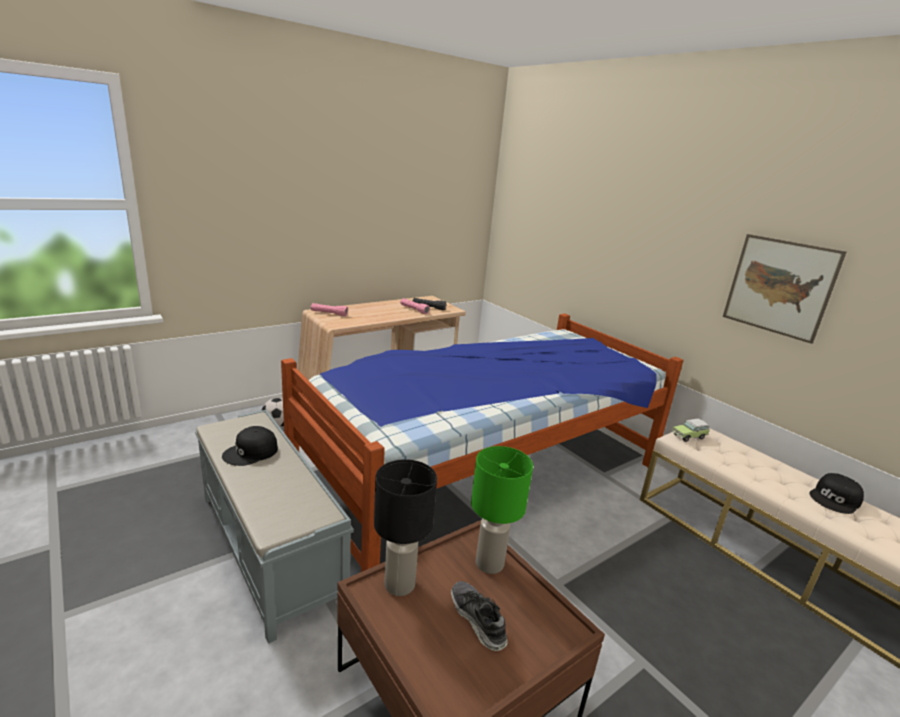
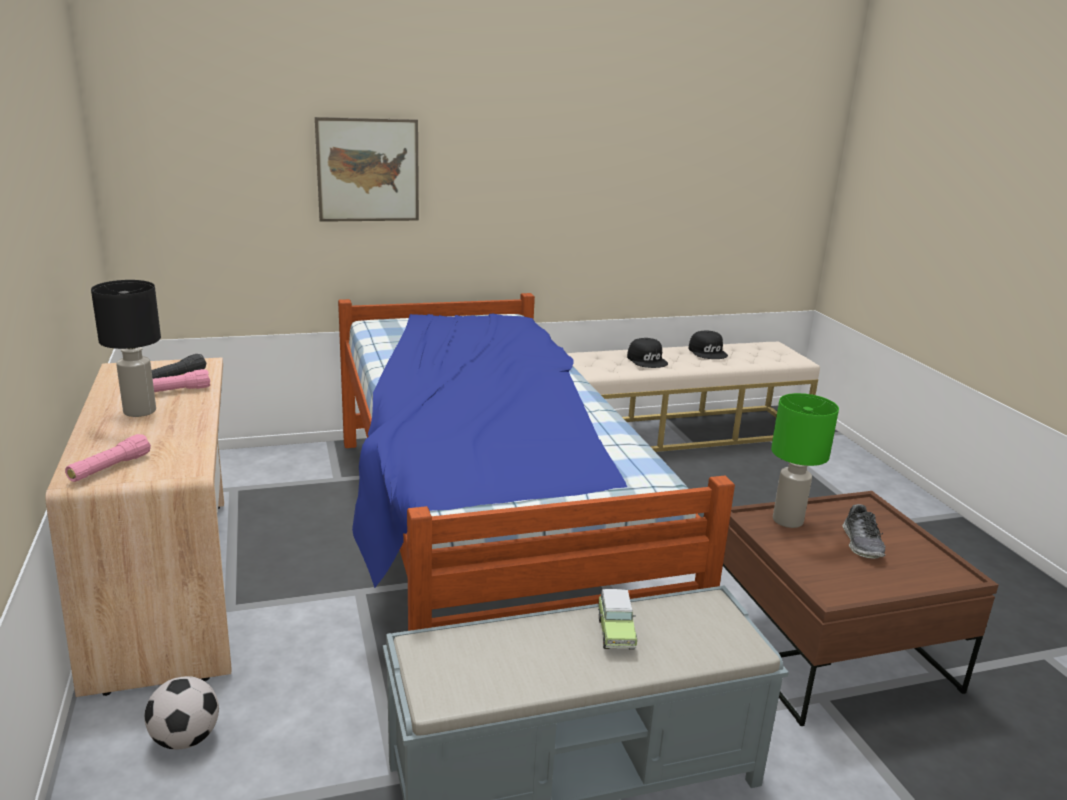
camera: 70 degrees left, 0 degrees up
(251, 452) = (542, 656): black cap -> black cap (647, 360)
(400, 585) = (822, 576): black table lamp -> black table lamp (141, 411)
(477, 619) = (862, 544): shoe -> shoe turned 75 degrees counterclockwise
(689, 436) = (594, 365): toy car -> toy car (615, 631)
(779, 287) = (603, 183): picture -> picture (368, 170)

